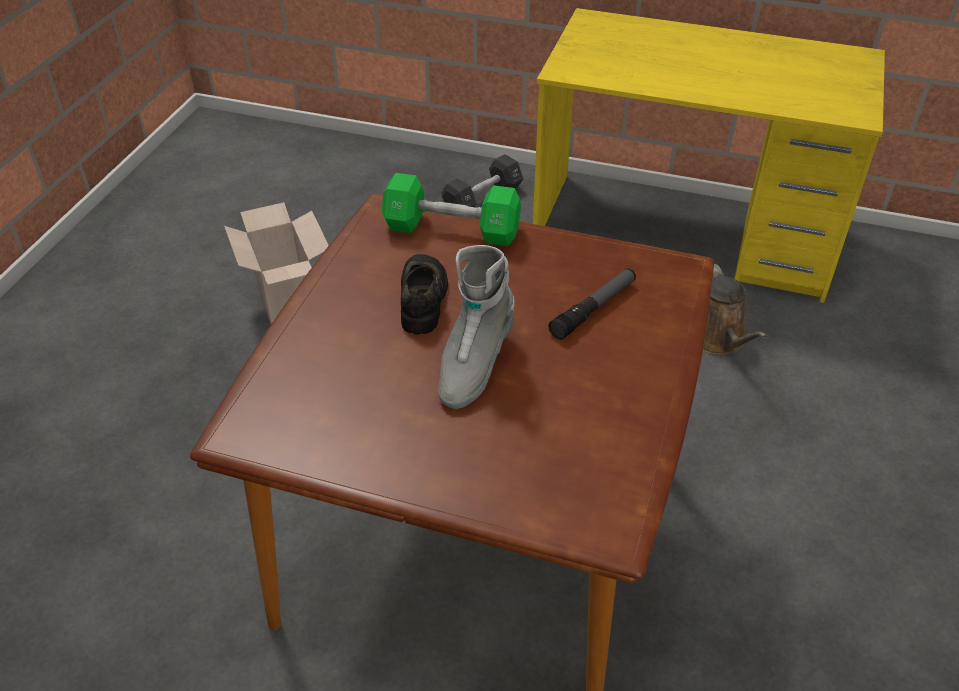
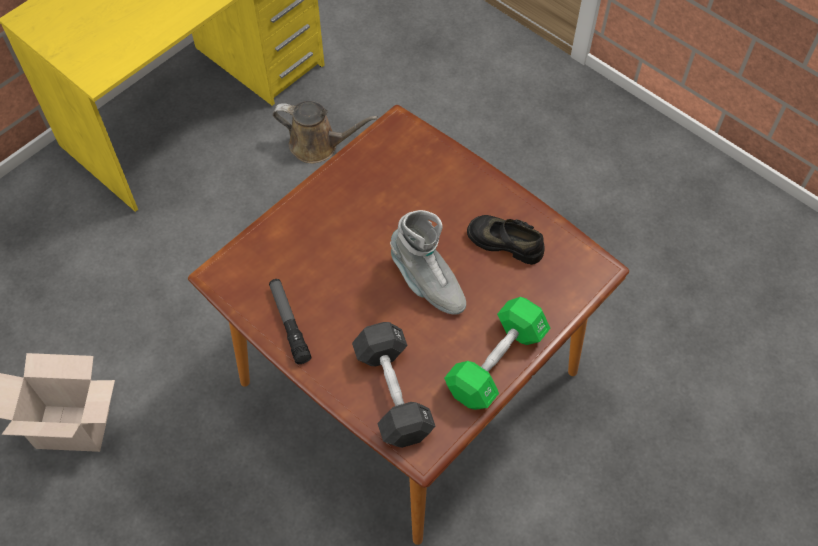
camera: 65 degrees left, 15 degrees up
(423, 299) = (343, 288): black shoe -> black shoe (505, 242)
(452, 229) = (273, 239): green dumbbell -> green dumbbell (496, 362)
(482, 199) = (44, 219): black dumbbell -> black dumbbell (393, 393)
(593, 309) = (410, 193): flashlight -> flashlight (289, 323)

